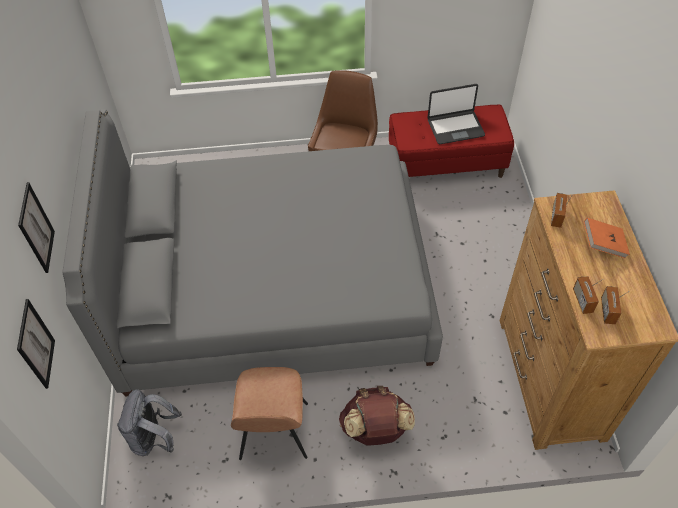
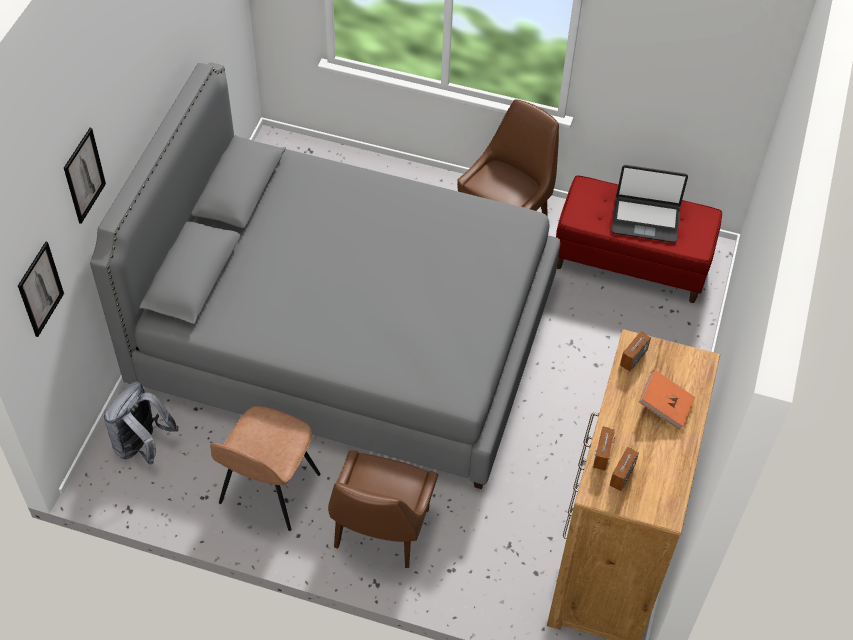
camera: 20 degrees right, 0 degrees up
(376, 429) = (380, 532): brown backpack -> brown chair

